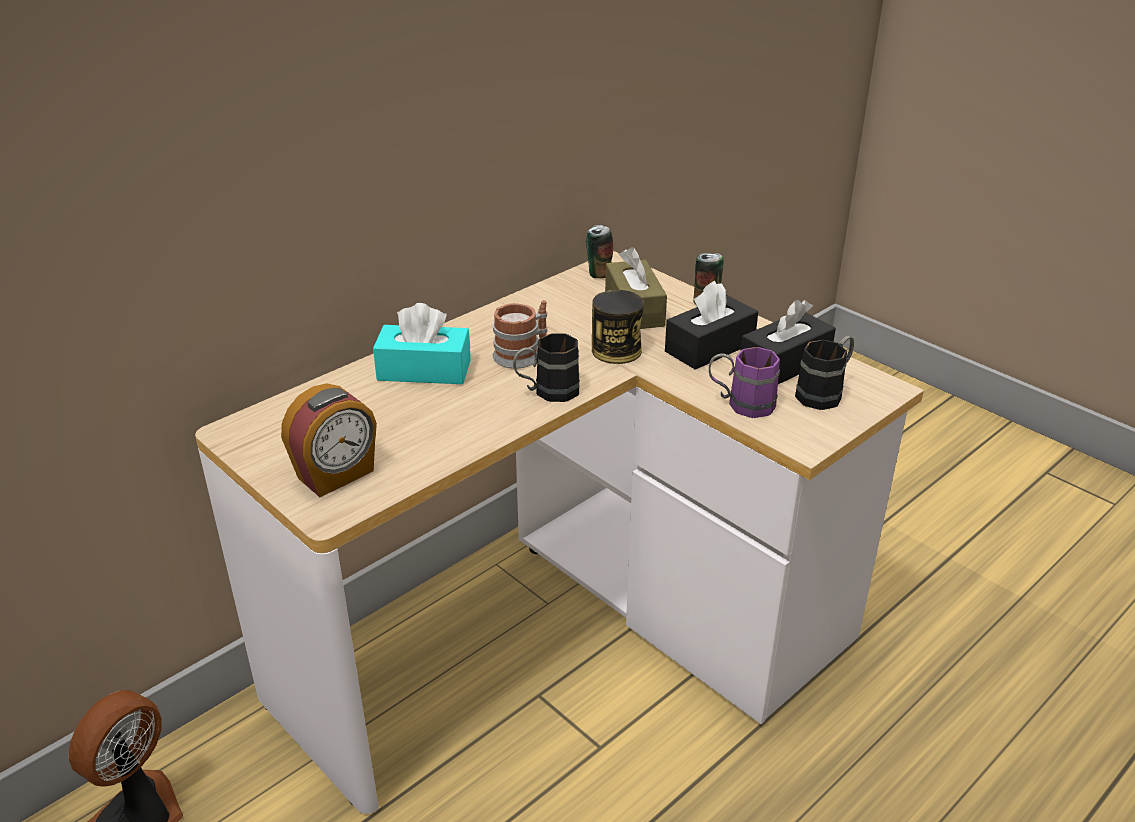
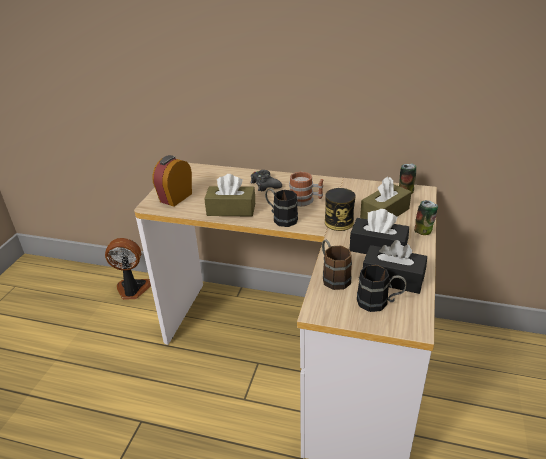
camera: 60 degrees right, 0 degrees up
(337, 475) = (175, 197): alarm clock -> alarm clock turned 105 degrees clockwise
(424, 370) = (265, 185): turquoise tissue box -> black game controller
(461, 428) = (231, 209): none -> brown tissue box
(740, 404) = (333, 276): purple mug -> brown mug

